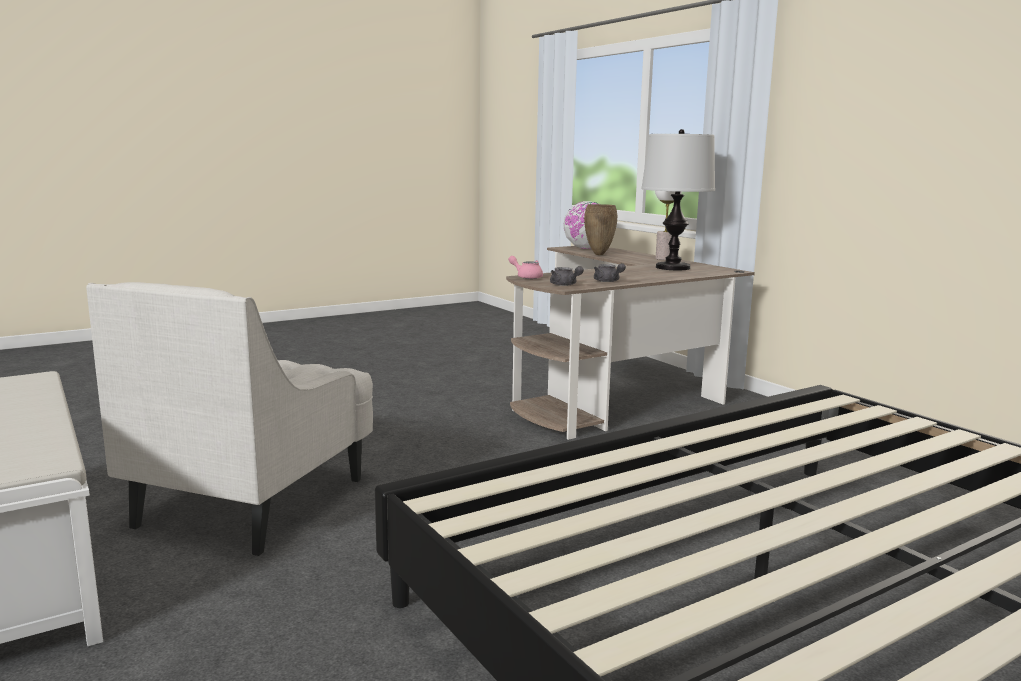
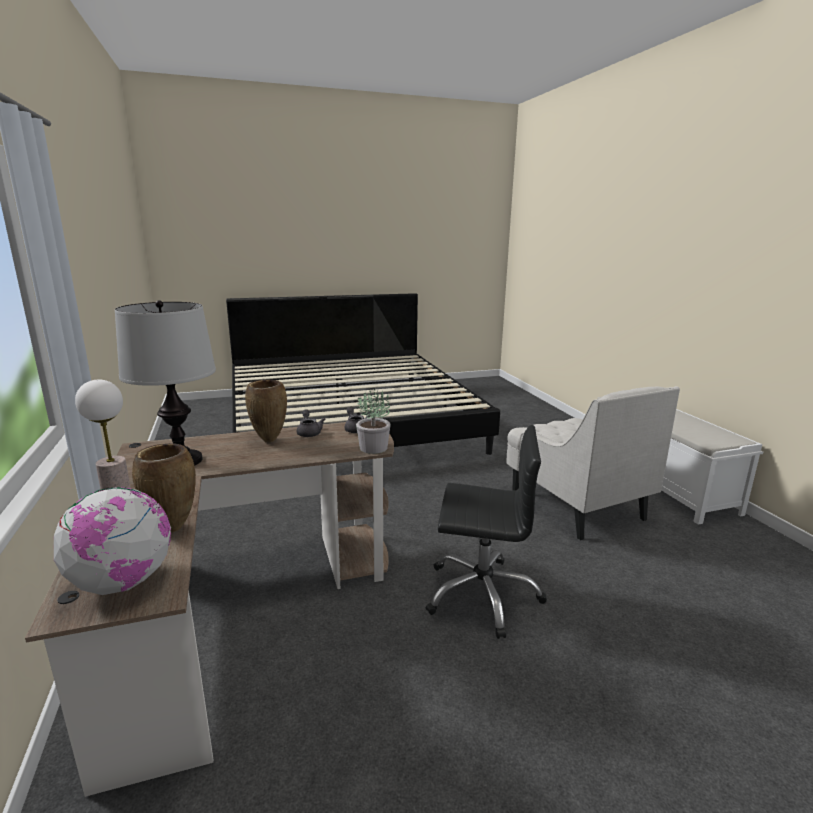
camera: 165 degrees left, 5 degrees up
(255, 501) = (575, 504): white armchair -> white armchair turned 120 degrees clockwise
(413, 411) = (482, 594): none -> black office chair
(527, 277) = (374, 448): pink teapot -> potted plant
(632, 276) = (269, 441): none -> brown vase

